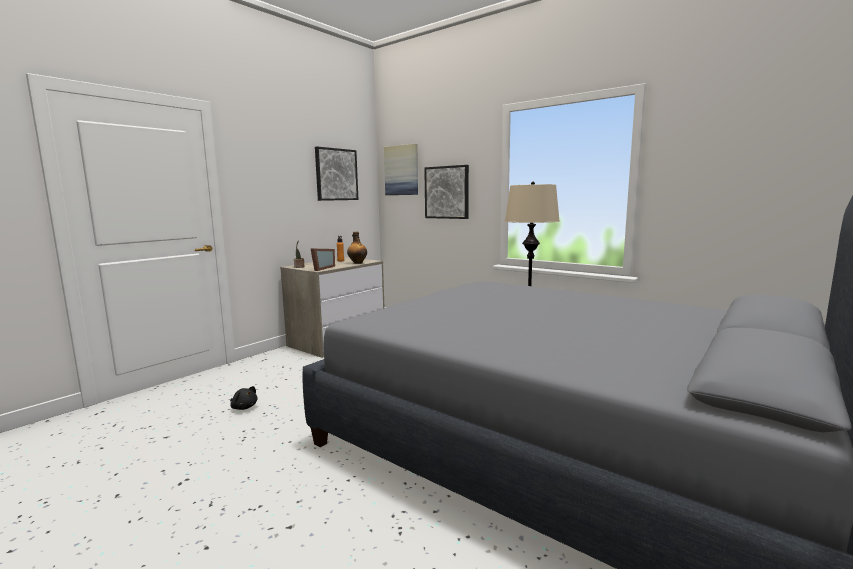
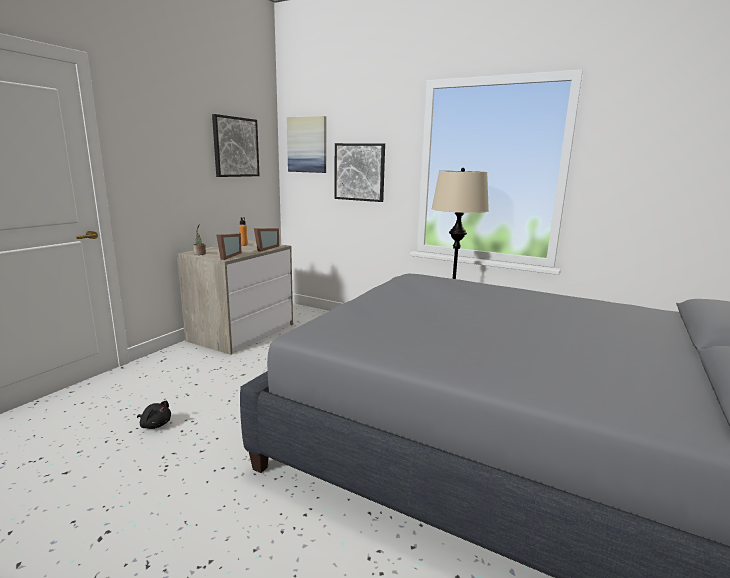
camera: 10 degrees left, 5 degrees up
(357, 263) = (264, 248): bottle -> picture frame

